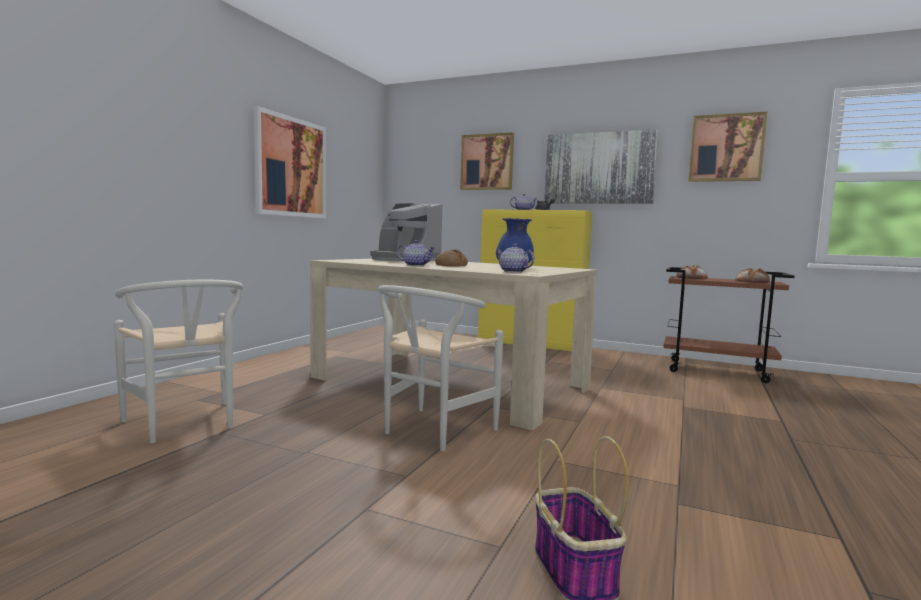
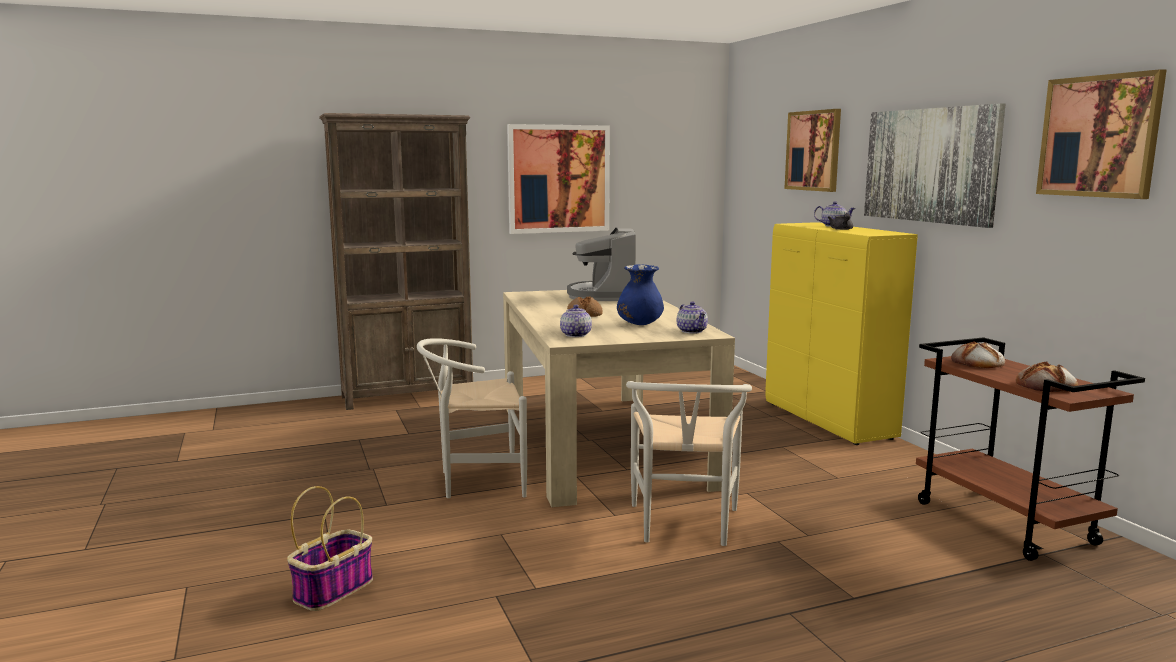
camera: 45 degrees right, 5 degrees up
(182, 387) = (408, 396): none -> brown bookcase
(186, 425) = (354, 428): white chair -> white chair (684, 528)
(415, 265) = (546, 312): teapot -> teapot (692, 331)

